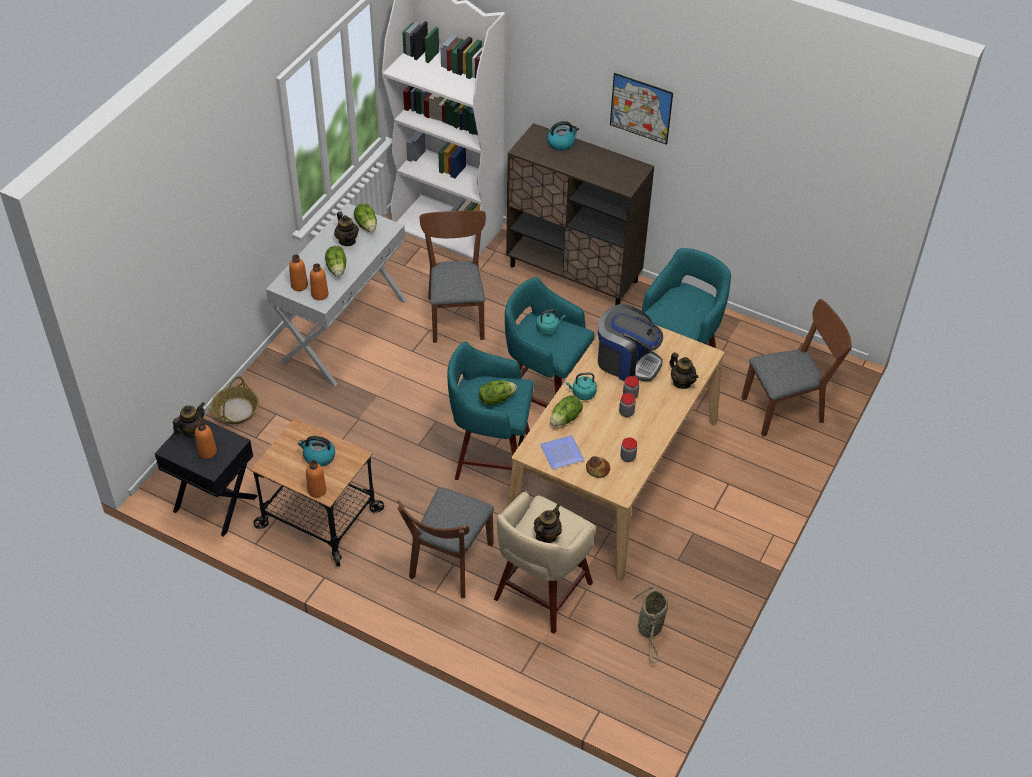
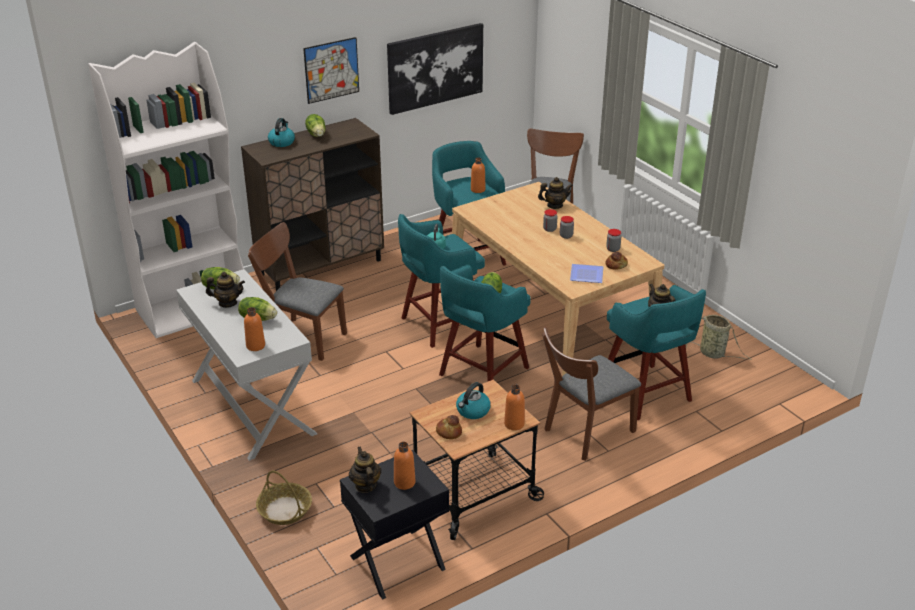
camera: 60 degrees left, 15 degrees down
(282, 453) = (449, 432): none -> bread
(320, 294) = (281, 337): orange bottle -> orange bottle (478, 190)
(448, 566) = (584, 433): brown chair -> brown chair turned 90 degrees clockwise
(541, 593) = (646, 394): beige stool -> turquoise stool
(566, 419) = (550, 262): lettuce -> lettuce (317, 134)
(582, 393) = (529, 247): turquoise kettle -> none
(627, 362) = (513, 220): coffee machine -> none
(762, 171) = (435, 68): none -> picture

